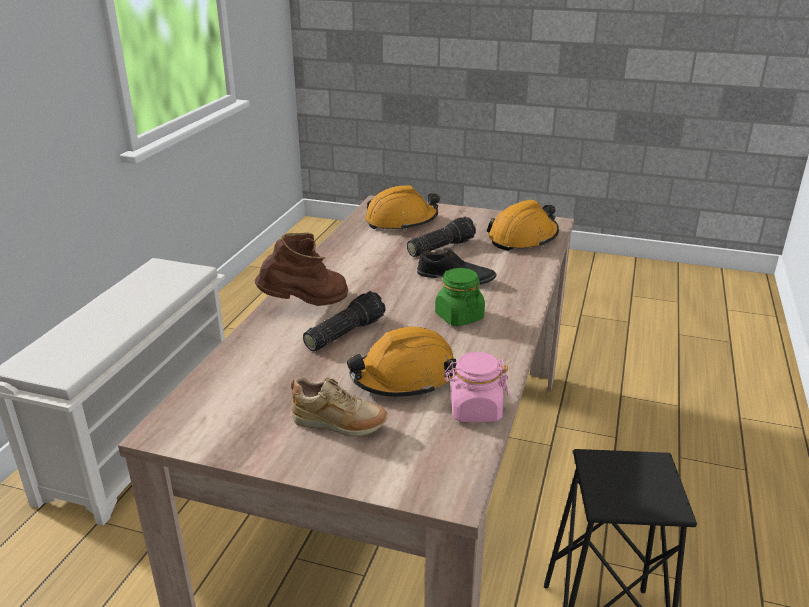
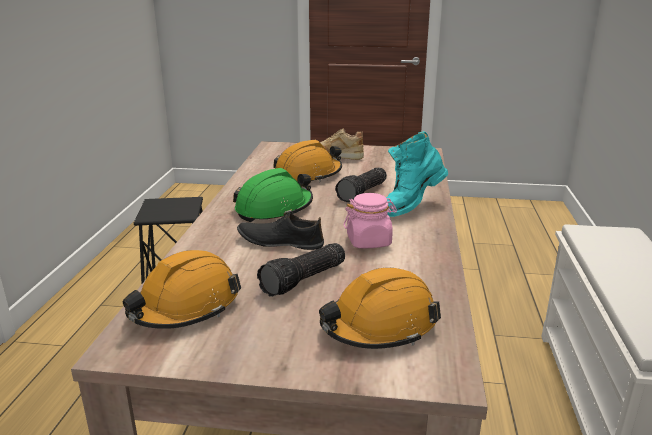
camera: 170 degrees right, 5 degrees down
(306, 305) = (411, 208): brown boot -> turquoise boot
(459, 316) = (274, 209): green jar -> green hard hat
(475, 410) = (261, 166): pink jar -> pink jar (369, 241)

